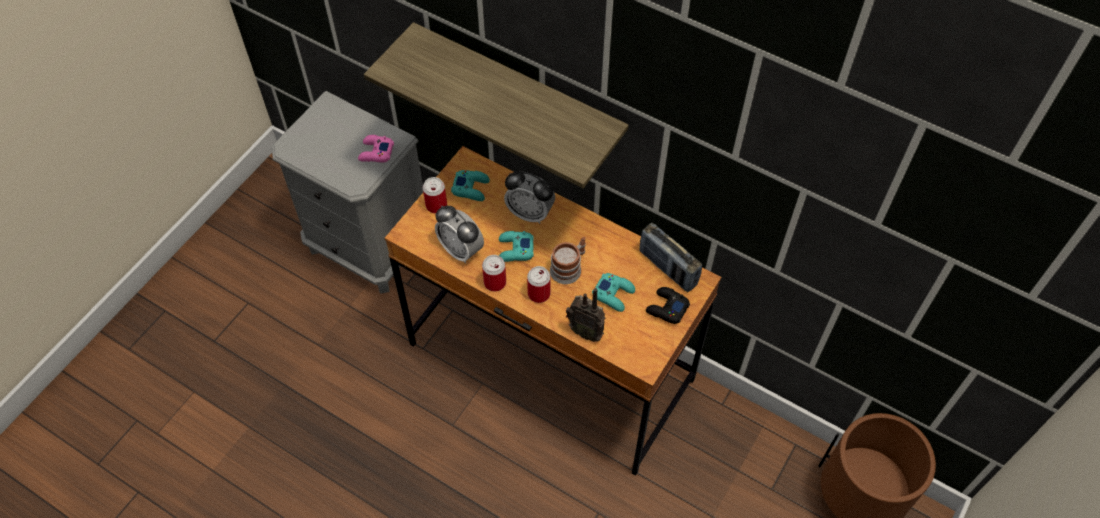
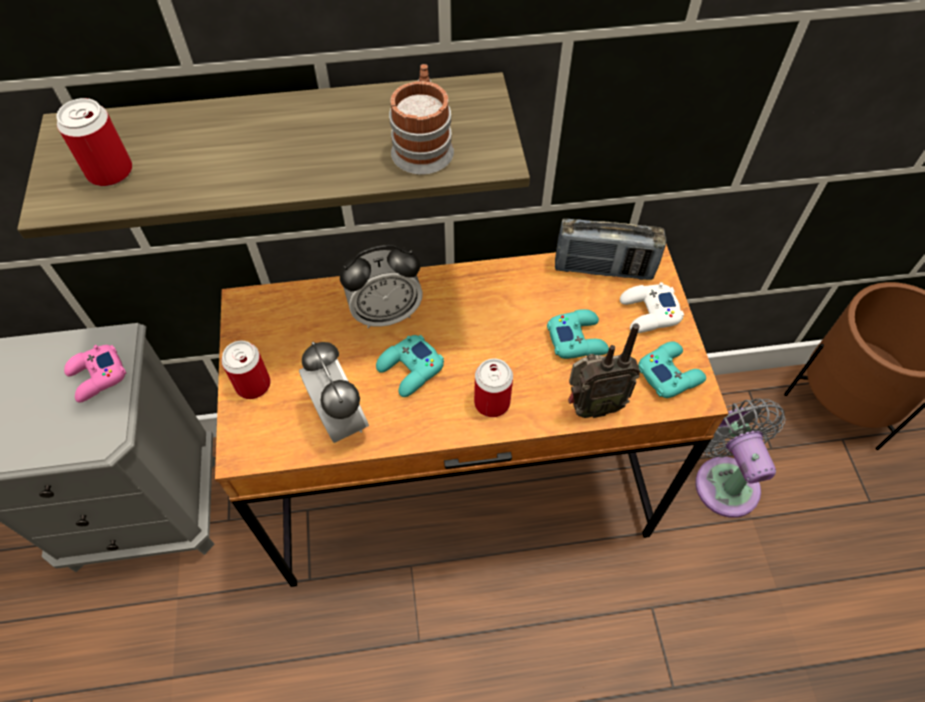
camera: 40 degrees left, 0 degrees up
(461, 250) = (340, 419): alarm clock -> alarm clock turned 120 degrees counterclockwise
(471, 188) = (281, 332): turquoise game controller -> turquoise game controller (669, 373)
(495, 282) = (424, 428): can -> can (110, 171)
(569, 267) = (496, 344): mug -> mug (423, 145)
(666, 308) = (649, 313): black game controller -> white game controller
(718, 482) = (724, 479): none -> grey fan

